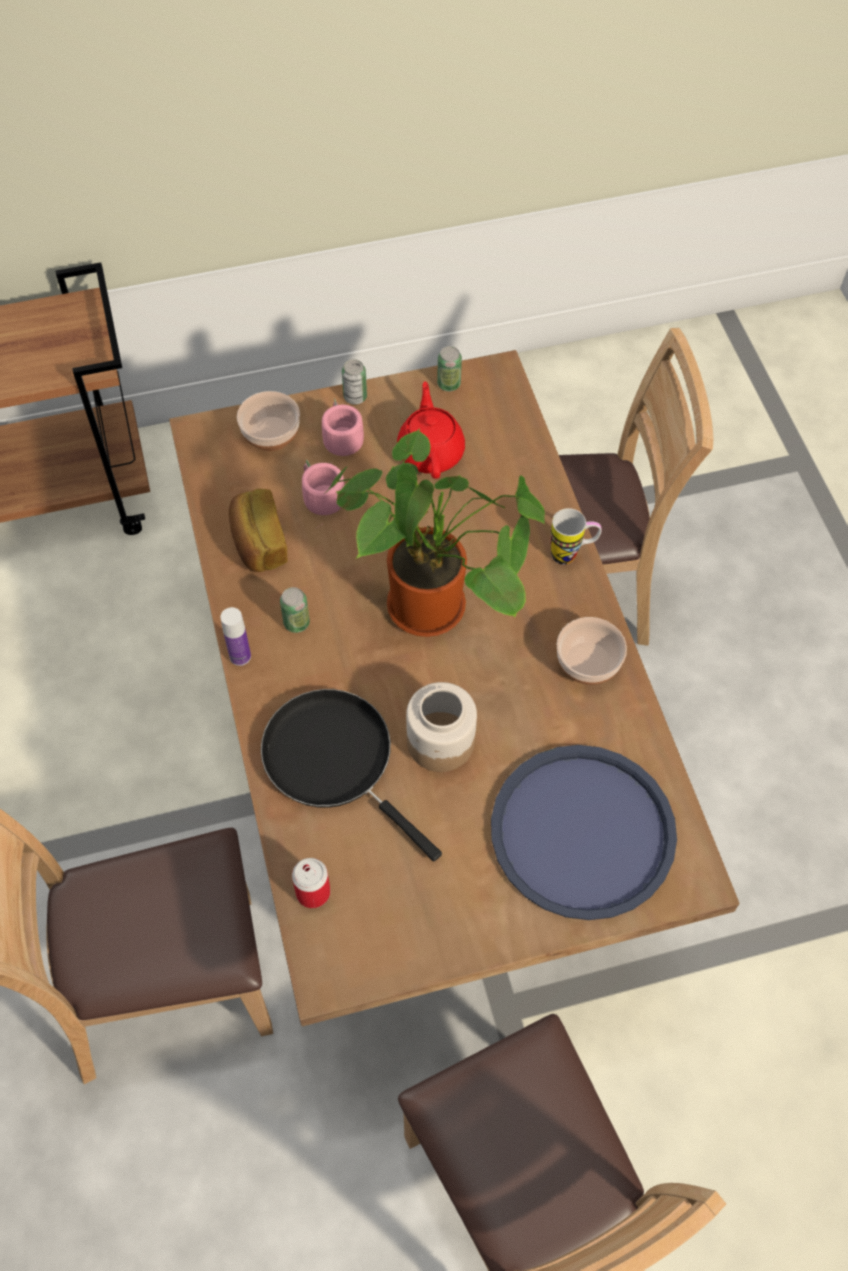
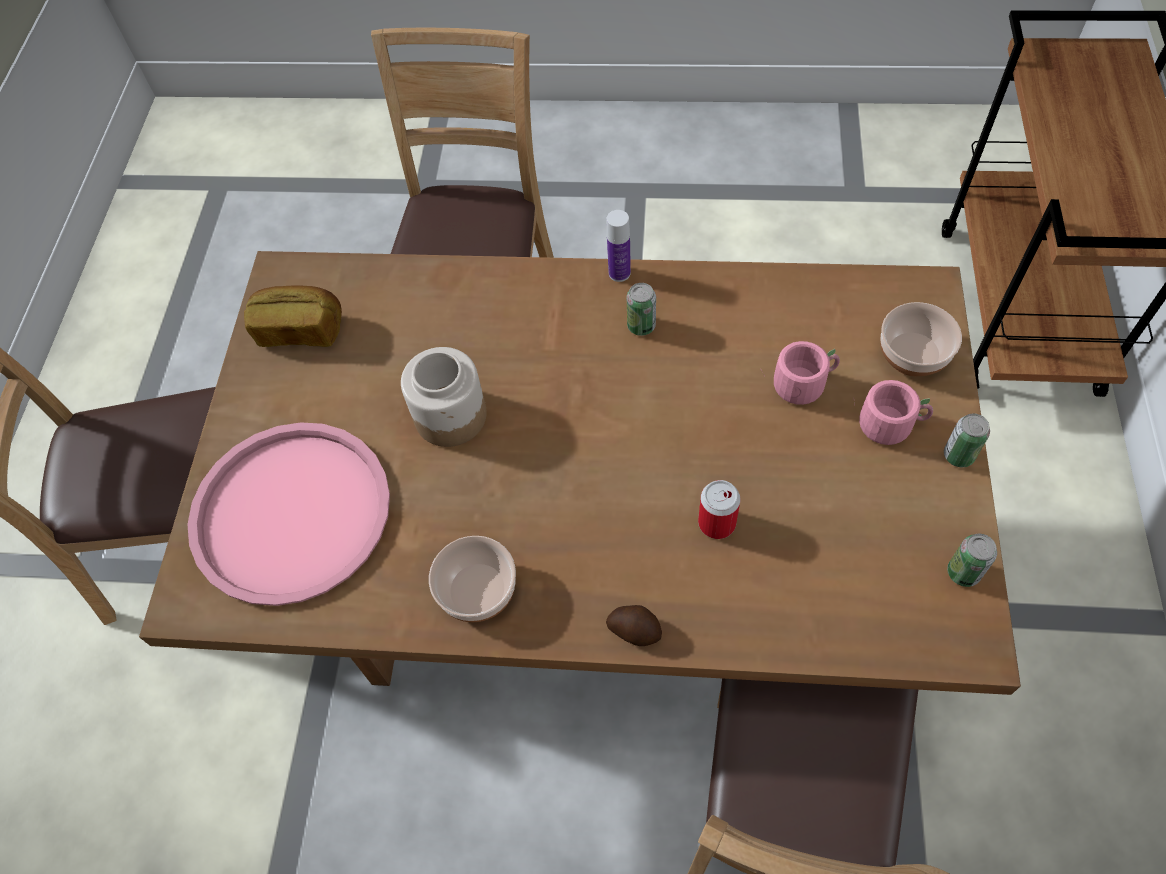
camera: 115 degrees right, 0 degrees up
(258, 543) = (755, 313): bread -> bread (300, 329)
(313, 892) = (355, 280): can -> can (717, 523)
(335, 760) = (472, 323): black frying pan -> none
(430, 452) = (846, 516): red teapot -> none
(436, 607) = (612, 457): potted plant -> none
(571, 555) = (634, 629): mug -> potato
(582, 832) = (291, 513): blue tray -> pink tray

